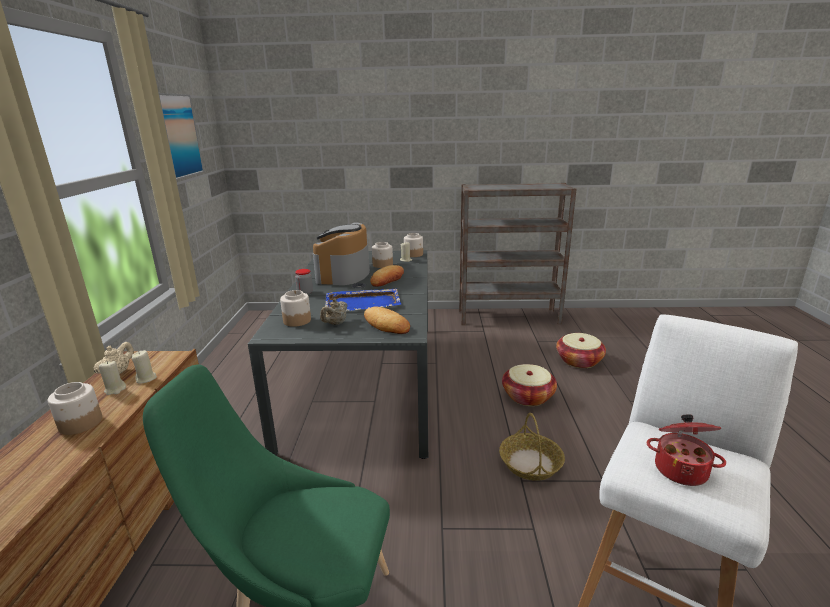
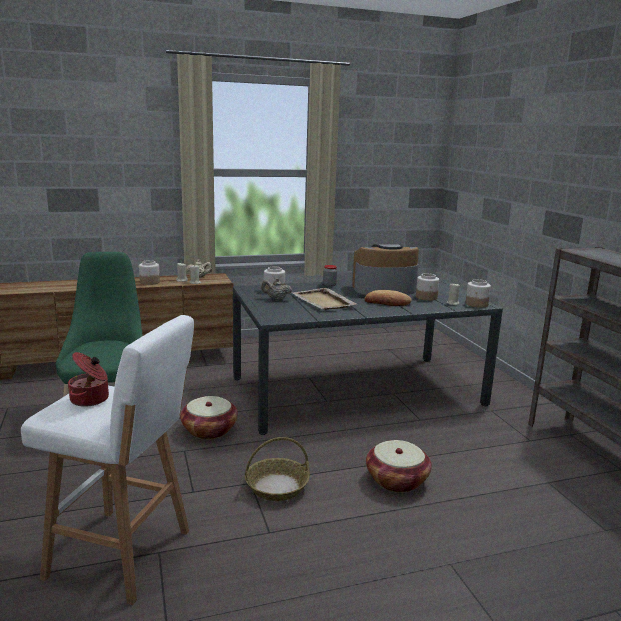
camera: 70 degrees right, 5 degrees down
(178, 136) = (373, 152): picture -> none
(363, 303) = (323, 301): blue tray -> beige tray
(386, 325) = (284, 311): bread -> none
(579, 361) = (526, 519): basket -> basket (209, 430)

